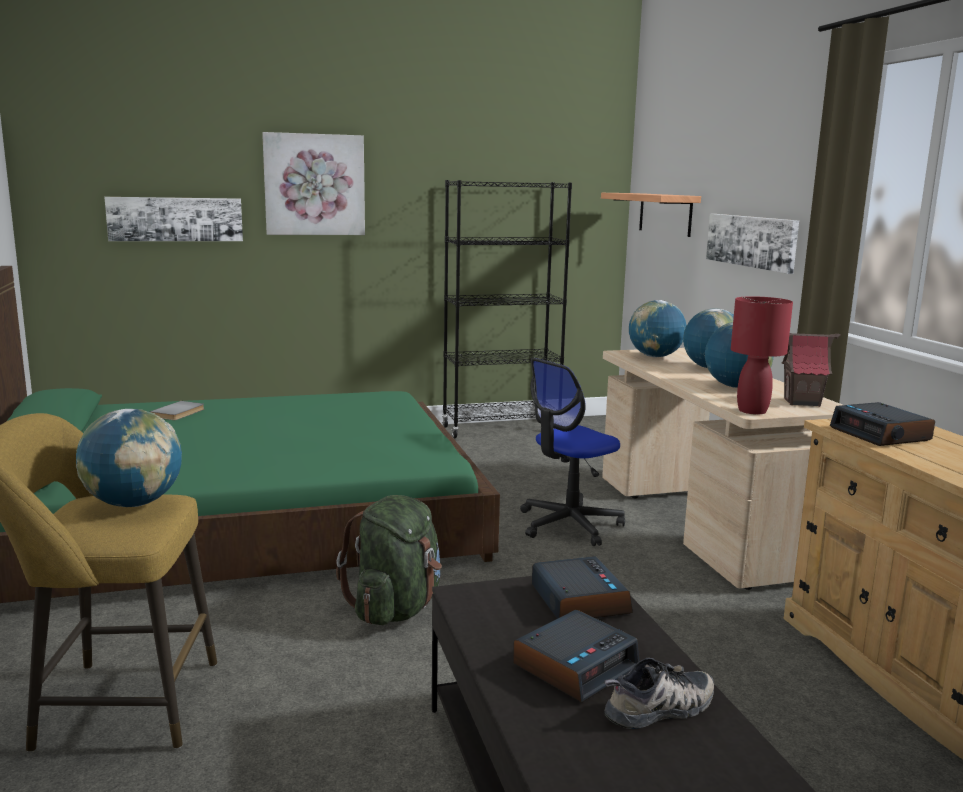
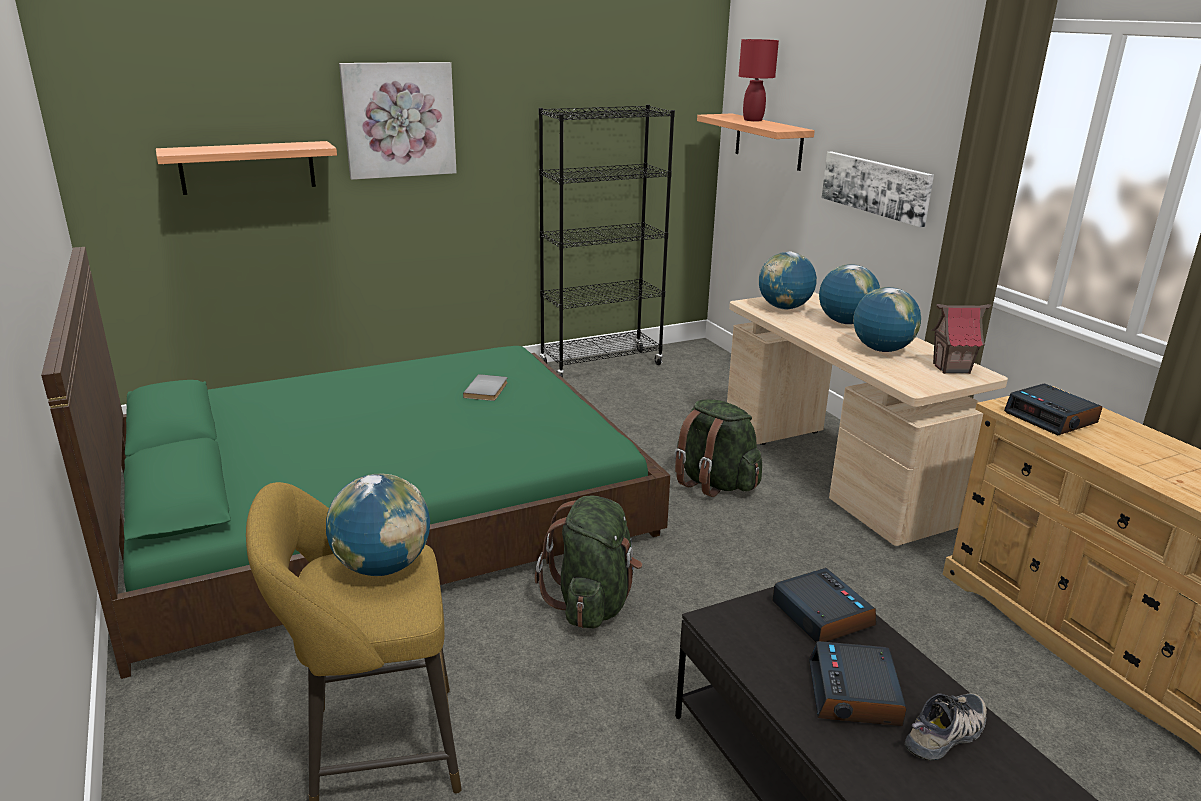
camera: 10 degrees left, 10 degrees up
(175, 219) = (247, 167): picture -> shelf
(179, 413) = (299, 397): grey book -> grey book (487, 390)
(569, 524) = (714, 483): office chair -> green backpack
(576, 666) = (855, 694): alarm clock -> alarm clock turned 150 degrees clockwise
(751, 411) = (914, 385): red table lamp -> red table lamp (752, 120)

